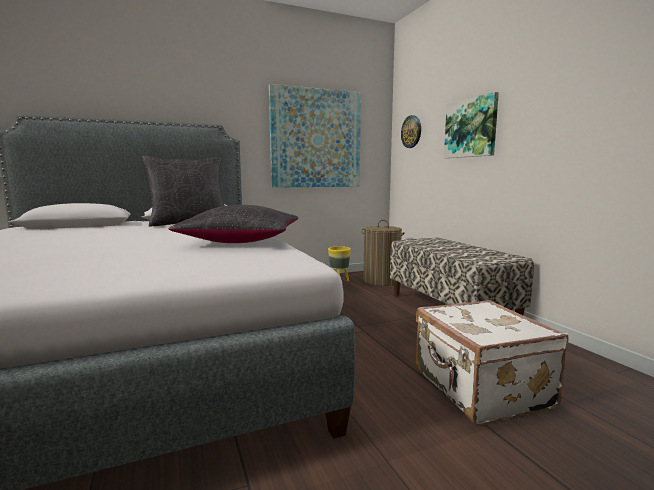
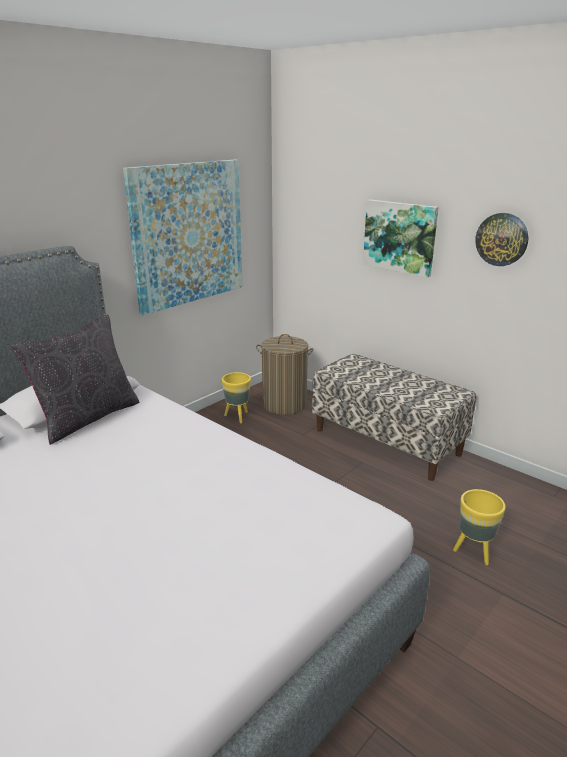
camera: 25 degrees left, 15 degrees up
(241, 241) = (239, 469): black pillow -> none
(411, 131) = (308, 216): wall clock -> wall clock (502, 239)
(479, 389) = (474, 552): white suitcase -> yellow planter

